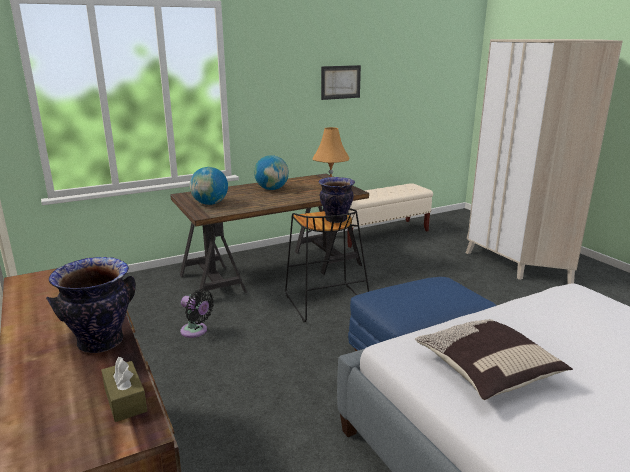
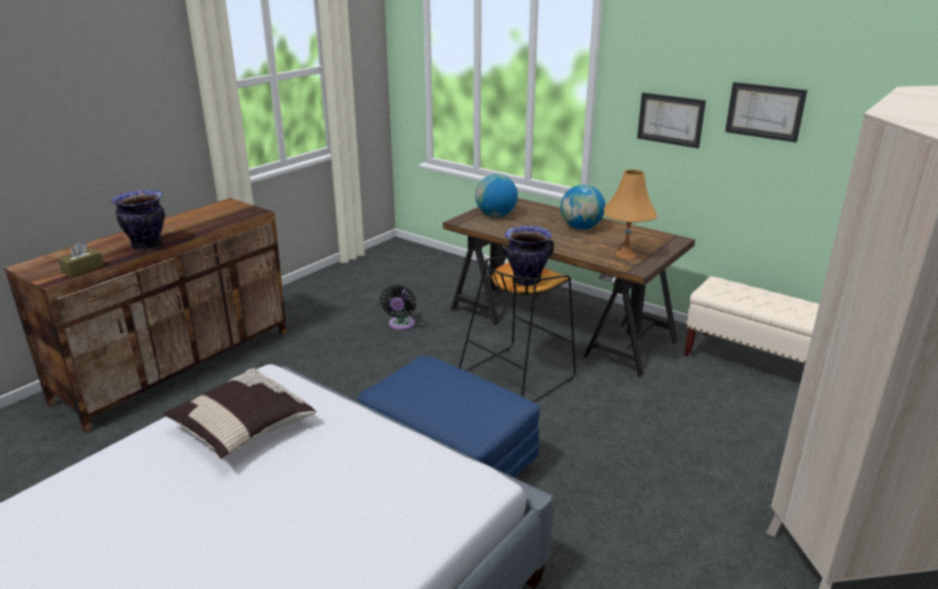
camera: 65 degrees right, 5 degrees up
(286, 99) = (670, 119): none -> picture

